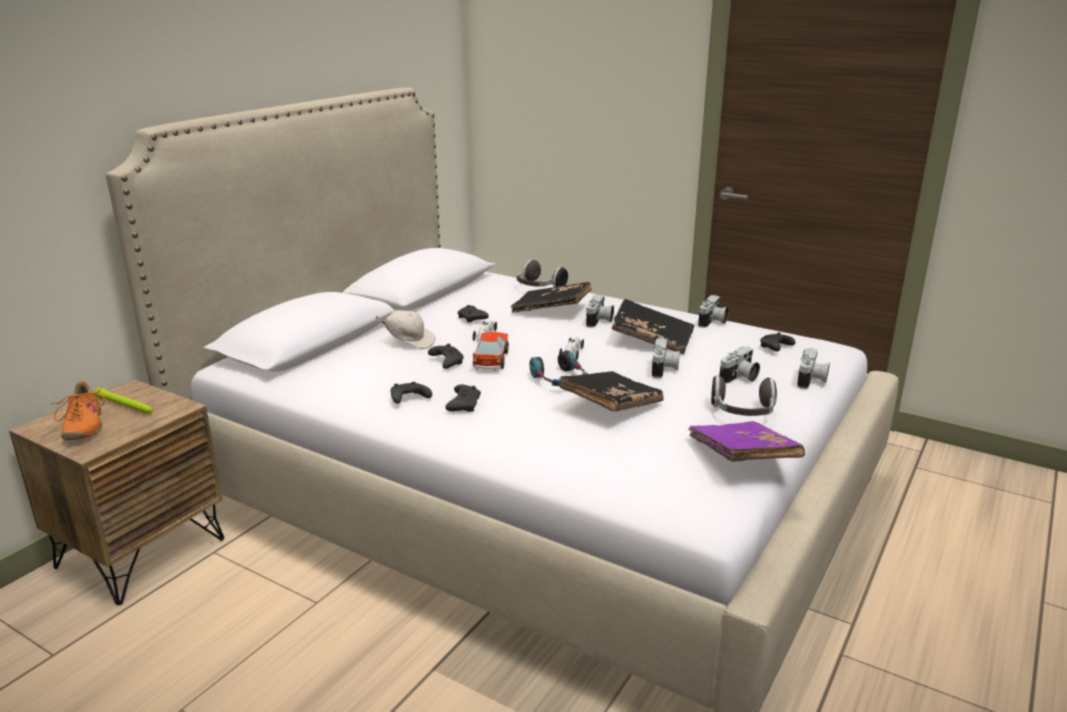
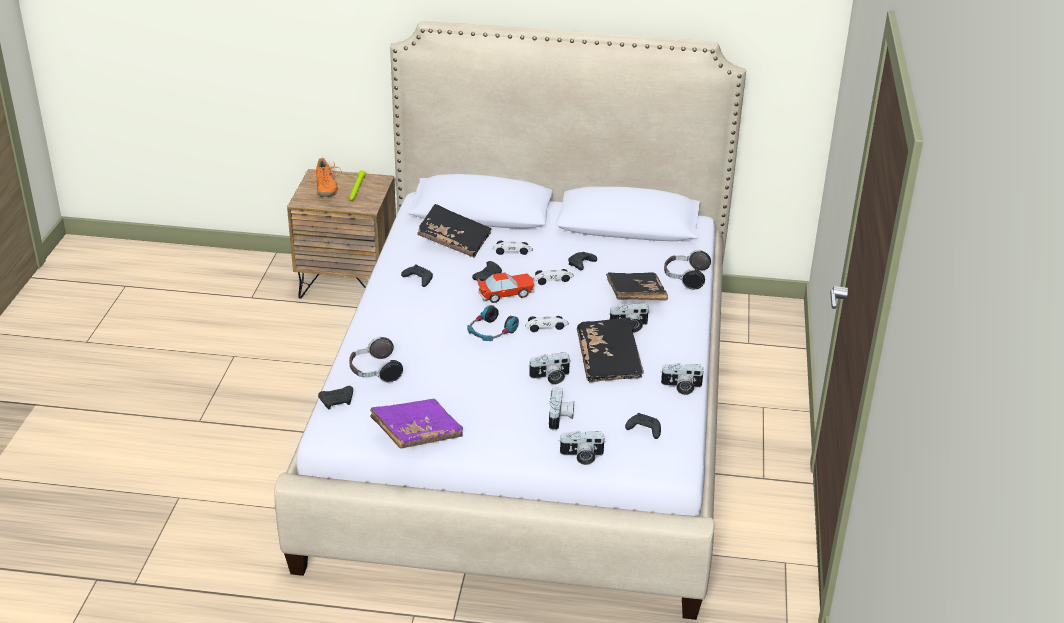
camera: 65 degrees right, 10 degrees up
(83, 426) = (325, 187): orange shoe -> orange shoe turned 60 degrees counterclockwise
(409, 342) = (512, 251): white cap -> toy car
(464, 405) = (424, 303): black game controller -> black game controller (337, 401)
(611, 405) = (461, 363): black book -> black book (454, 241)
(739, 378) = (560, 418): camera -> camera turned 105 degrees counterclockwise
(742, 413) = (492, 427): headphones -> headphones (374, 372)

